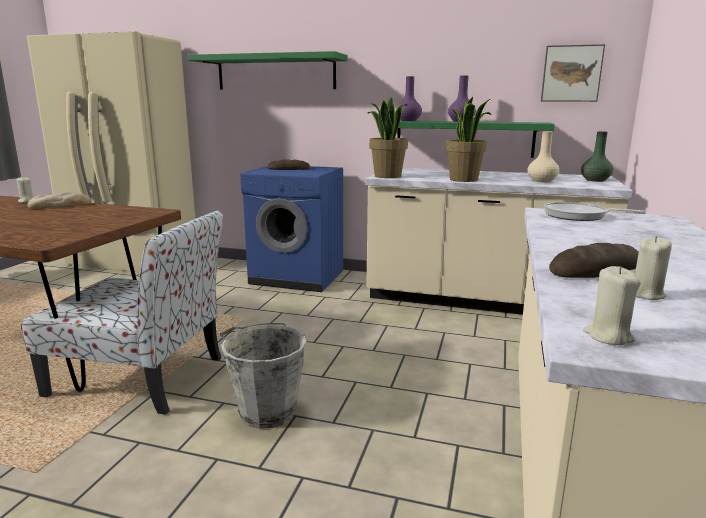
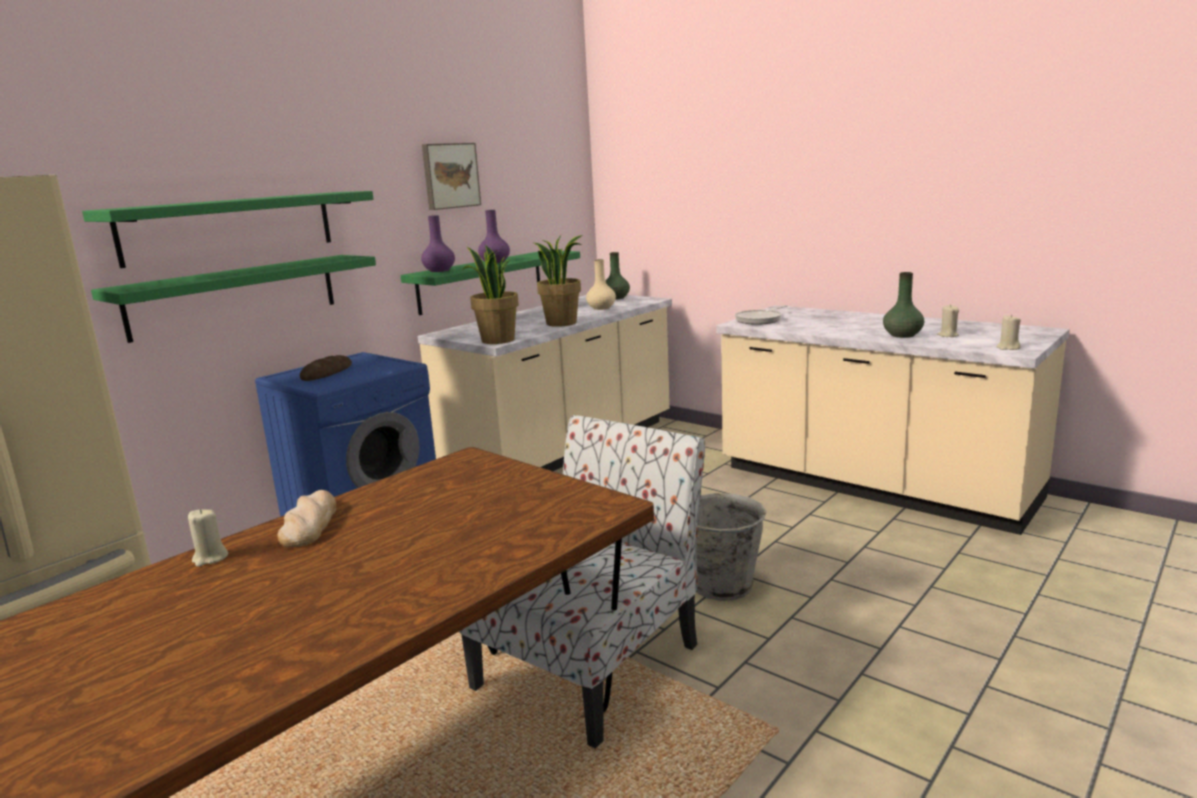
camera: 65 degrees left, 0 degrees up
(273, 114) = (235, 296): none -> green shelf
(571, 74) = (552, 199): picture -> picture (450, 176)
(595, 269) = (902, 335): bread -> green vase

